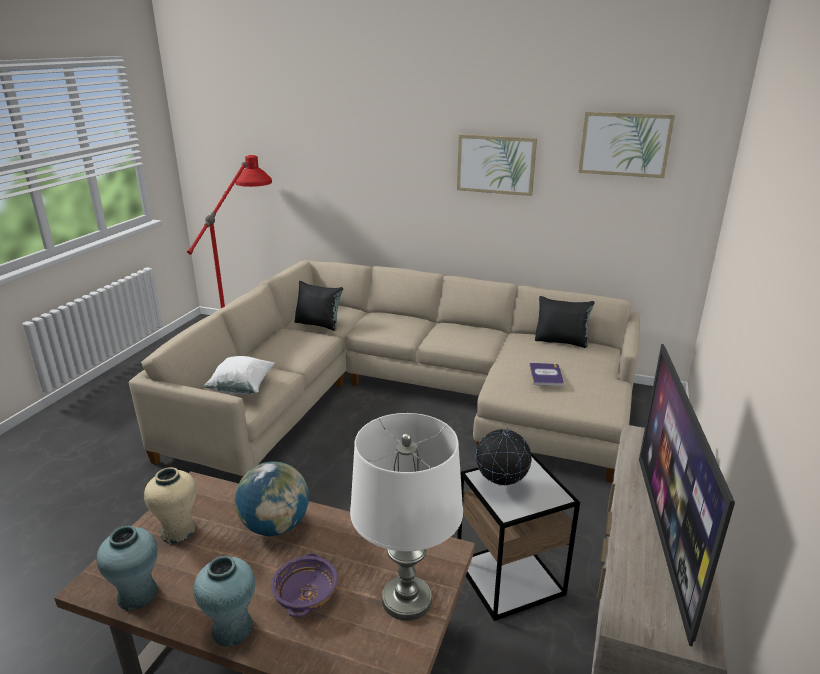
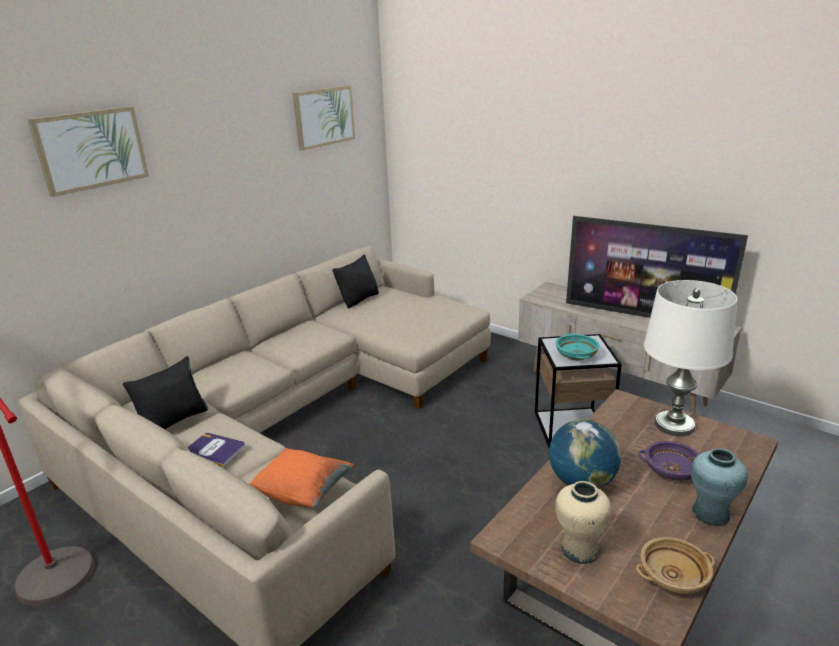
camera: 70 degrees left, 0 degrees up
(138, 595) = (672, 578): turquoise vase -> beige bowl
(242, 388) = (302, 493): white pillow -> orange pillow
(496, 164) = (232, 163): picture -> picture (91, 149)
(501, 485) = (575, 355): globe -> turquoise bowl
(546, 375) = (412, 316): book -> book (214, 450)

